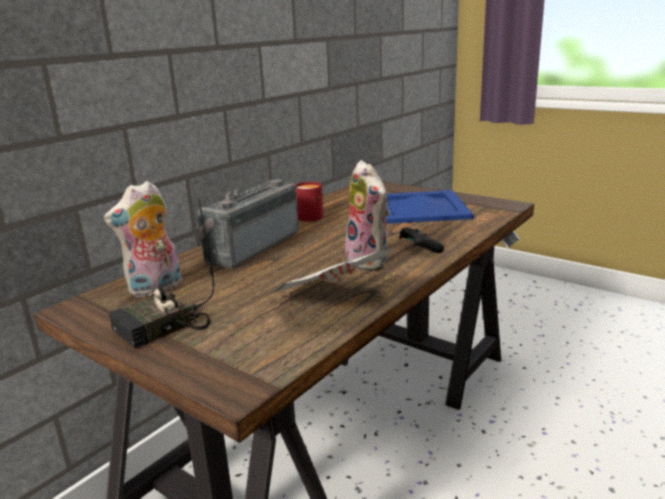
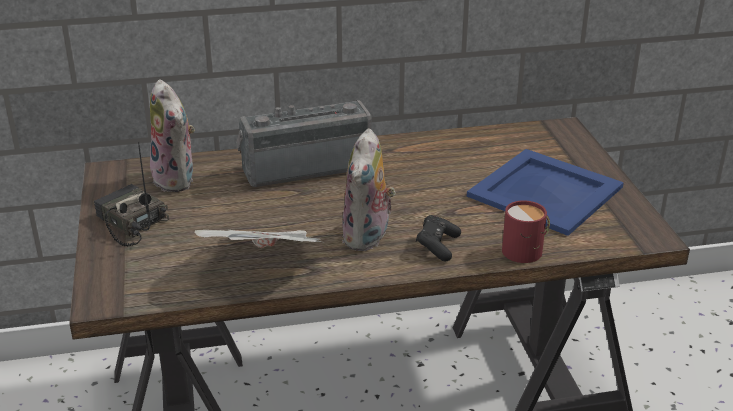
camera: 40 degrees right, 10 degrees up
(155, 289) = (177, 180): plush toy -> plush toy turned 120 degrees counterclockwise
(161, 329) = (130, 222): radio -> radio turned 45 degrees clockwise
(311, 216) = (420, 151): red mug -> red mug (526, 250)

